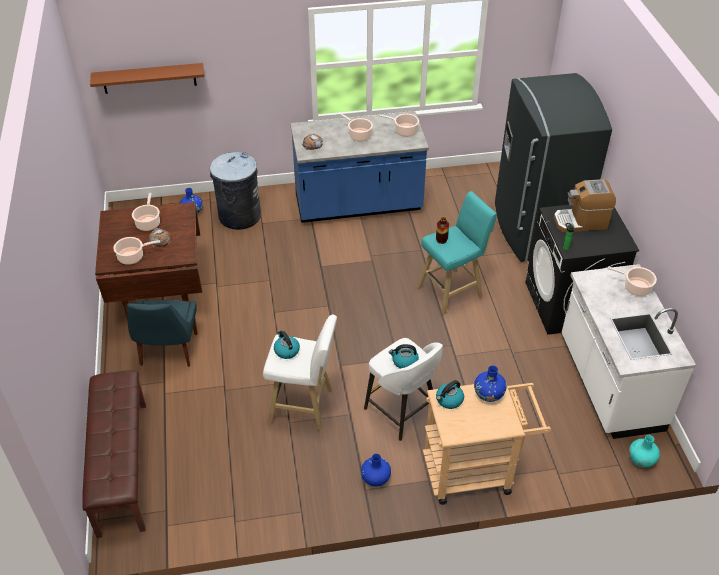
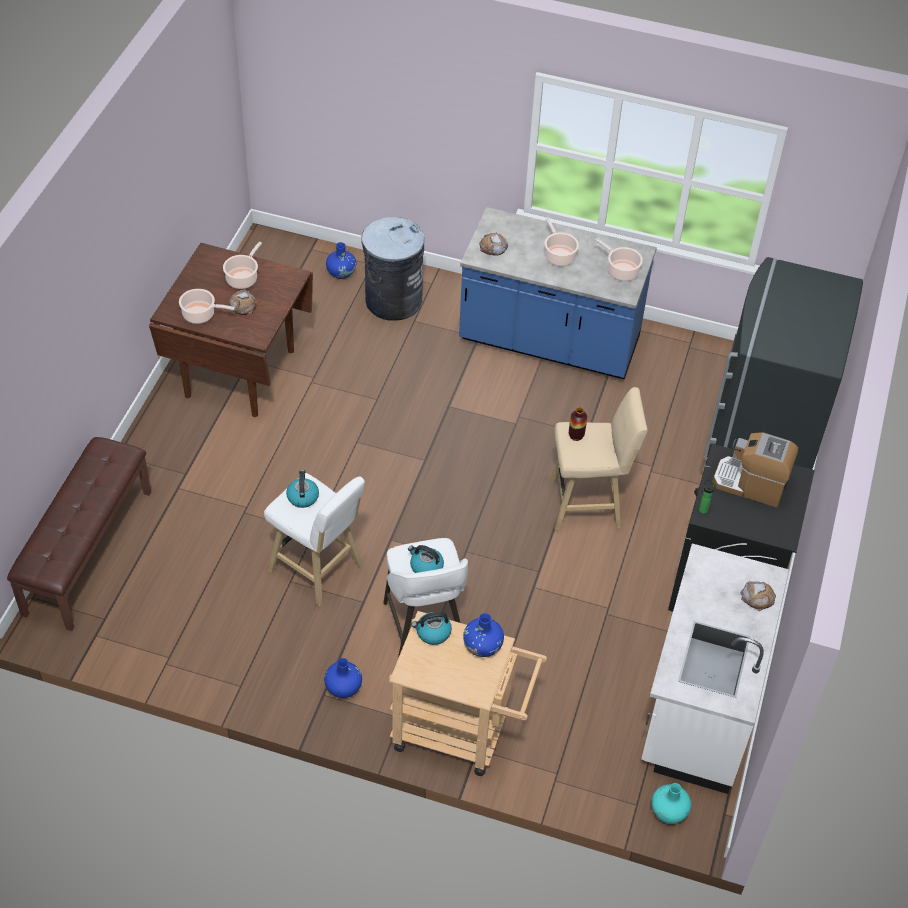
camera: 25 degrees right, 5 degrees up
(149, 78) = (324, 94): brown shelf -> none
(168, 351) = (211, 440): blue chair -> none
(452, 291) = (588, 504): turquoise stool -> beige stool
(635, 287) = (758, 597): cooking pot -> bread

